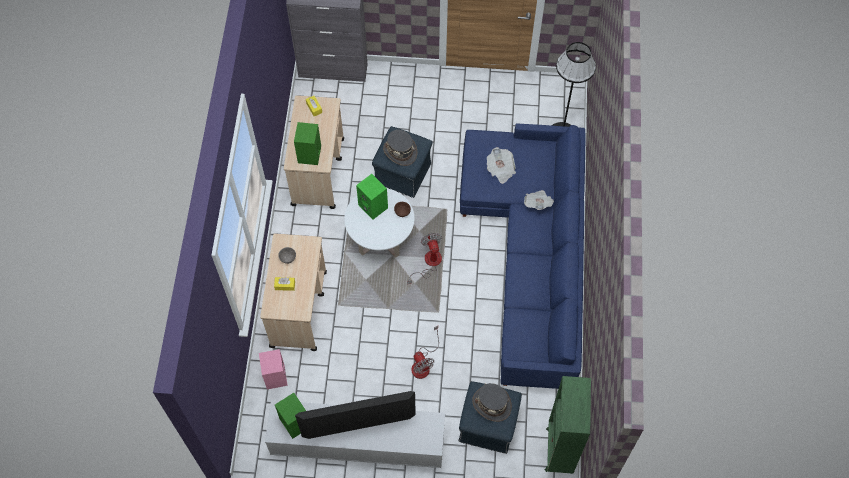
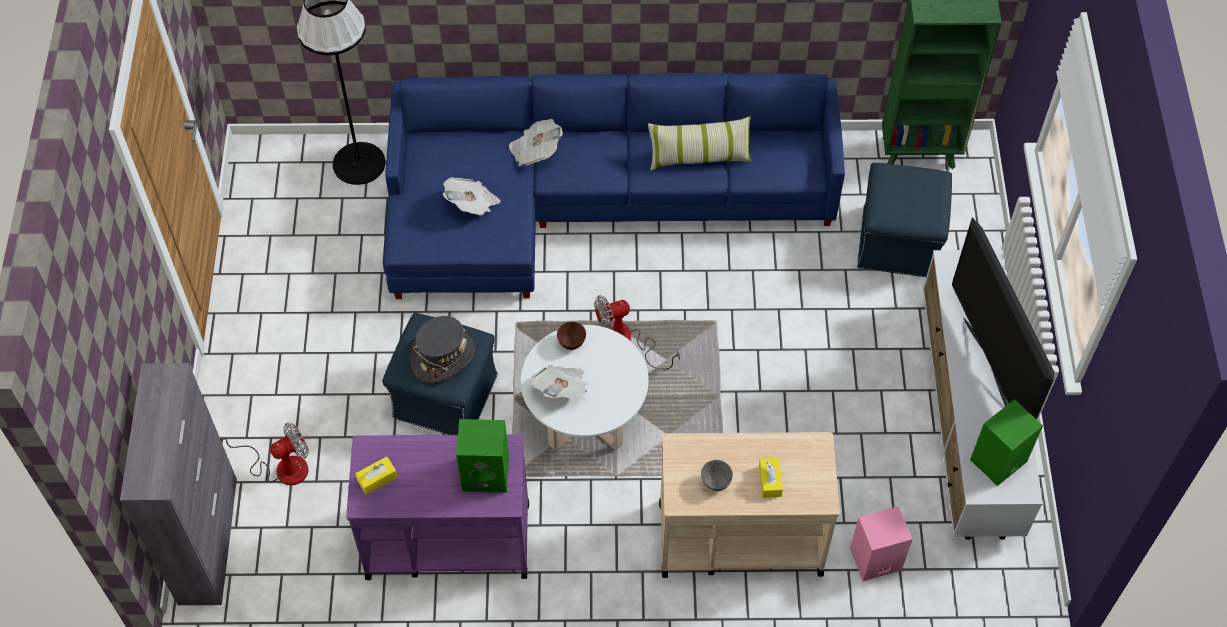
camera: 95 degrees left, 5 degrees down
(318, 171) = (446, 540): beige cart -> purple cart
(374, 206) = (561, 389): green speaker -> newspaper
(423, 364) = (812, 336): fan -> fan (281, 467)
(492, 404) = (902, 194): grey hat -> none
(529, 291) = (699, 157): none -> pillow

